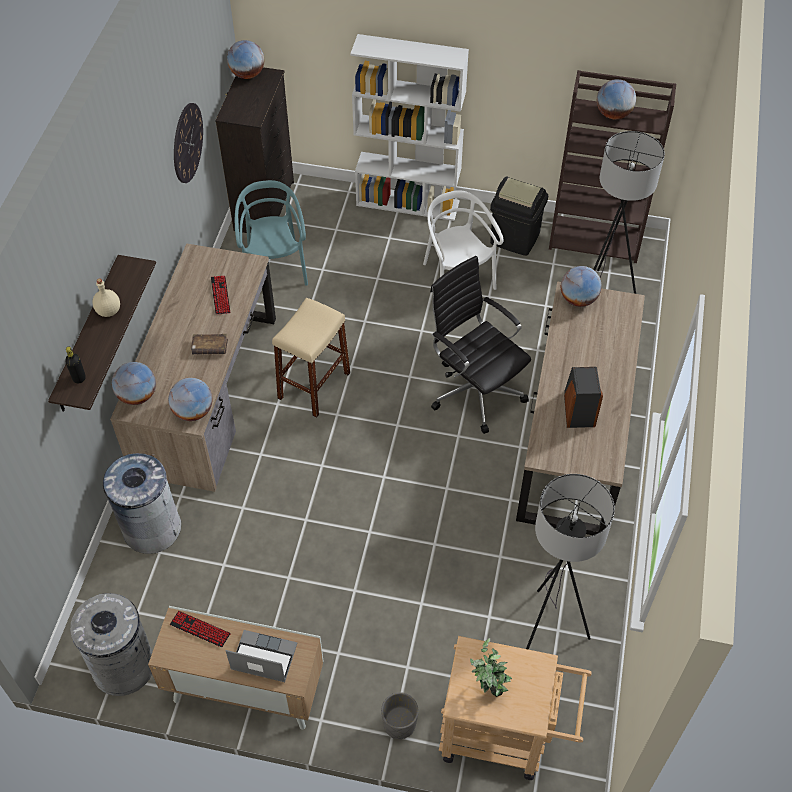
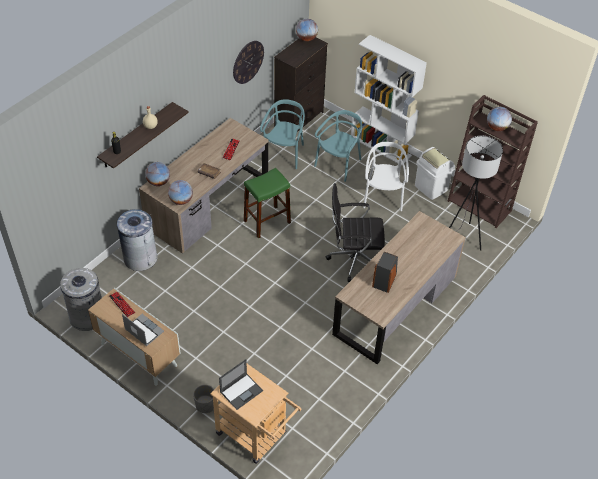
camera: 25 degrees right, 5 degrees down
(314, 385) = (267, 222): beige stool -> green stool
(364, 253) = (339, 164): none -> turquoise chair
(475, 390) = (354, 259): black office chair -> black office chair turned 75 degrees counterclockwise
(488, 688) = (241, 391): potted plant -> laptop
(514, 238) = (431, 188): black trash can -> white trash can
(548, 622) = (316, 392): grey floor lamp -> none
(578, 299) = (424, 224): globe -> none

